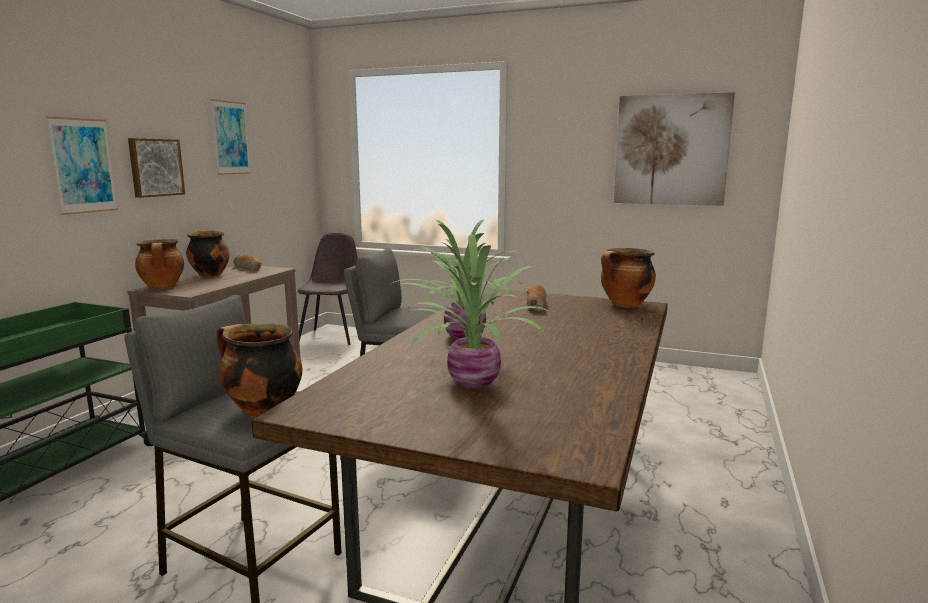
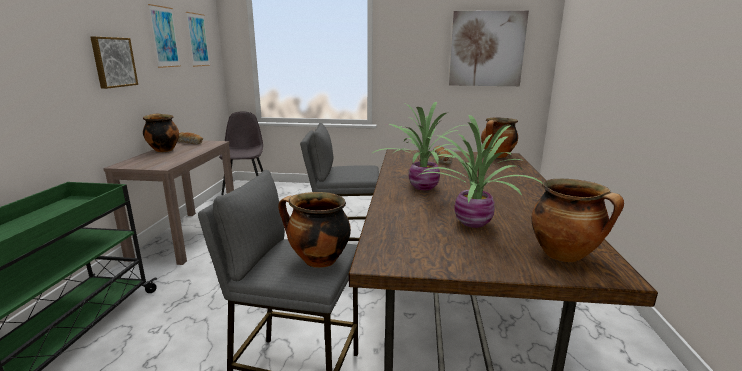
camera: 15 degrees left, 5 degrees up
(83, 166) = (57, 61): picture -> picture (198, 40)
(163, 287) = (134, 163): cooking pot -> cooking pot (565, 255)

